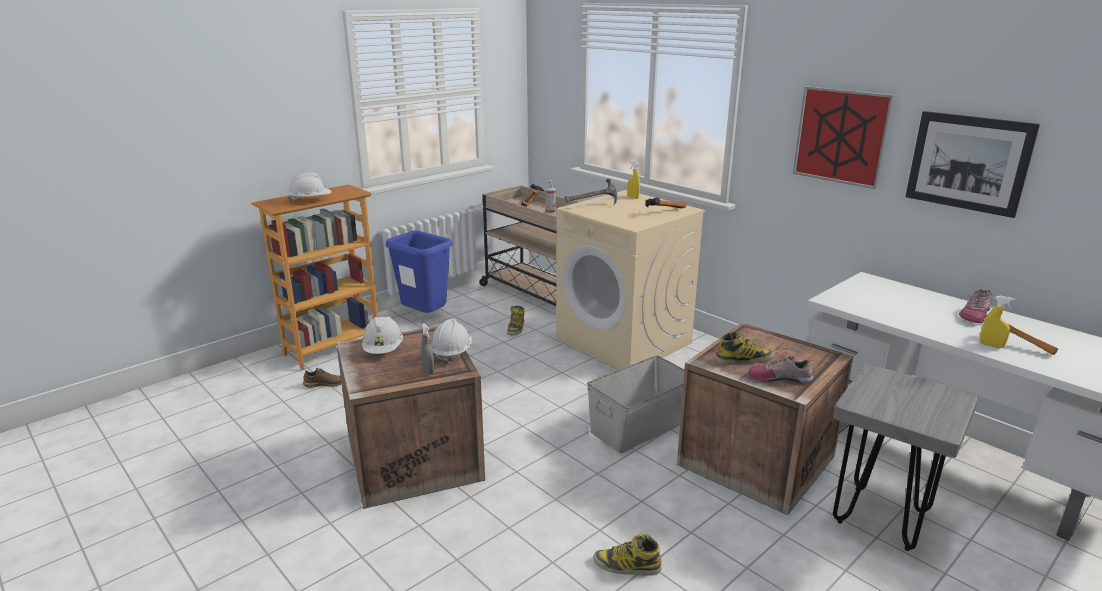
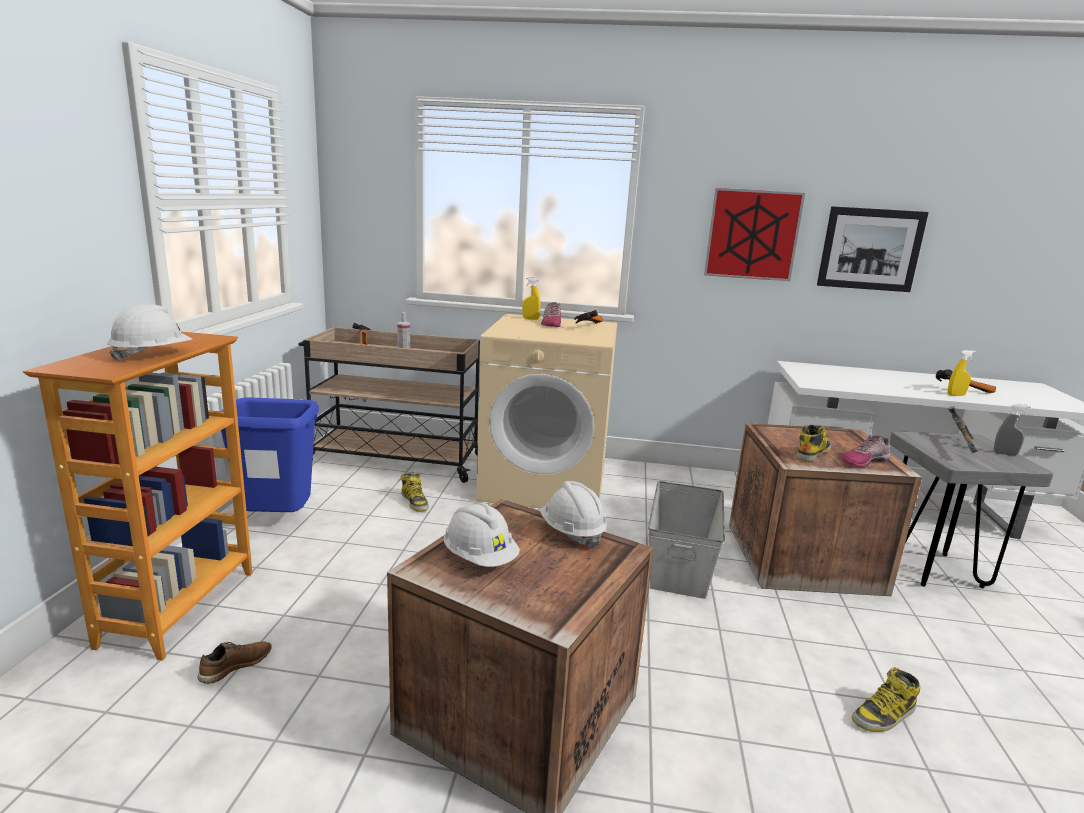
camera: 40 degrees left, 5 degrees down
(428, 371) = (589, 564): grey spray bottle -> grey spray bottle (1005, 454)
(592, 206) = (513, 330): hammer -> hammer (960, 449)
(974, 314) = (900, 377): shoe -> shoe (551, 324)

